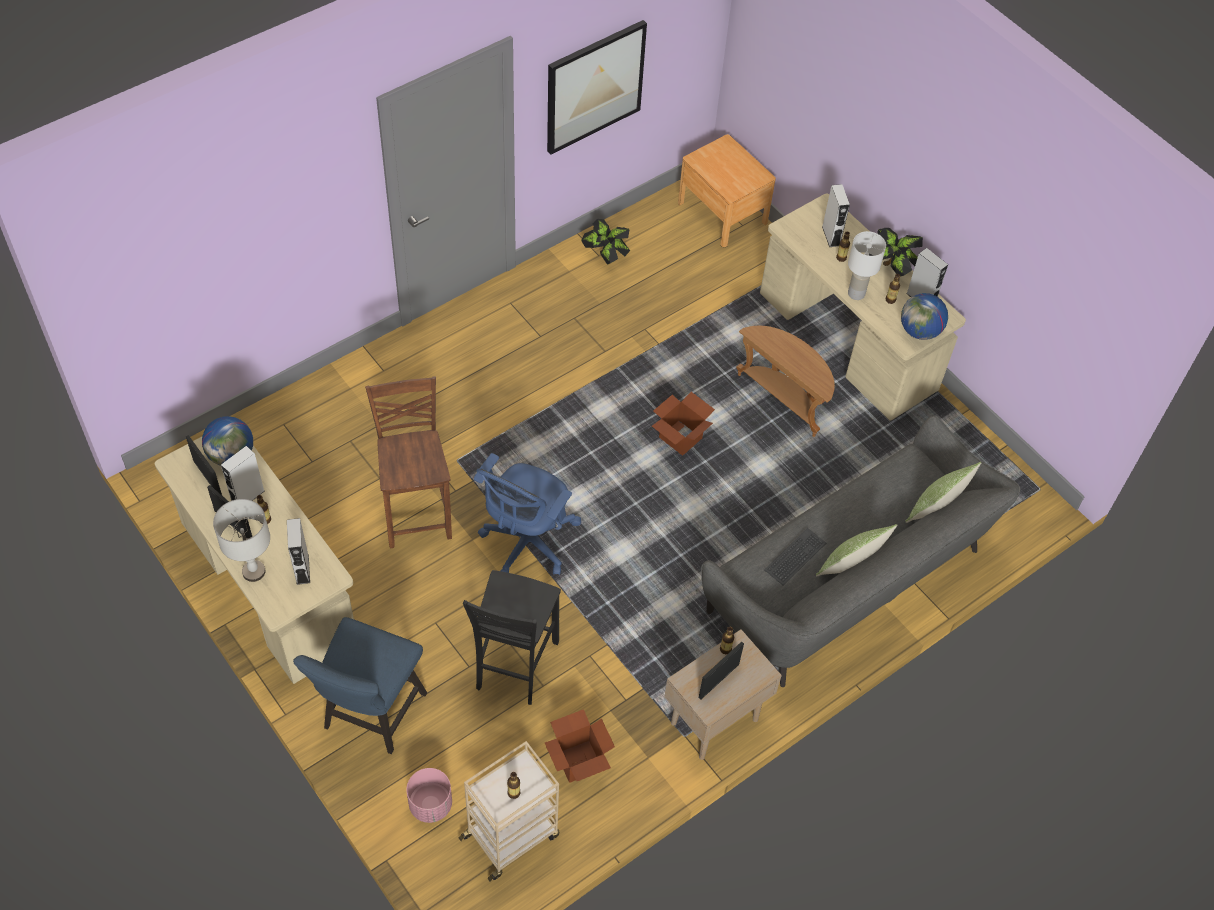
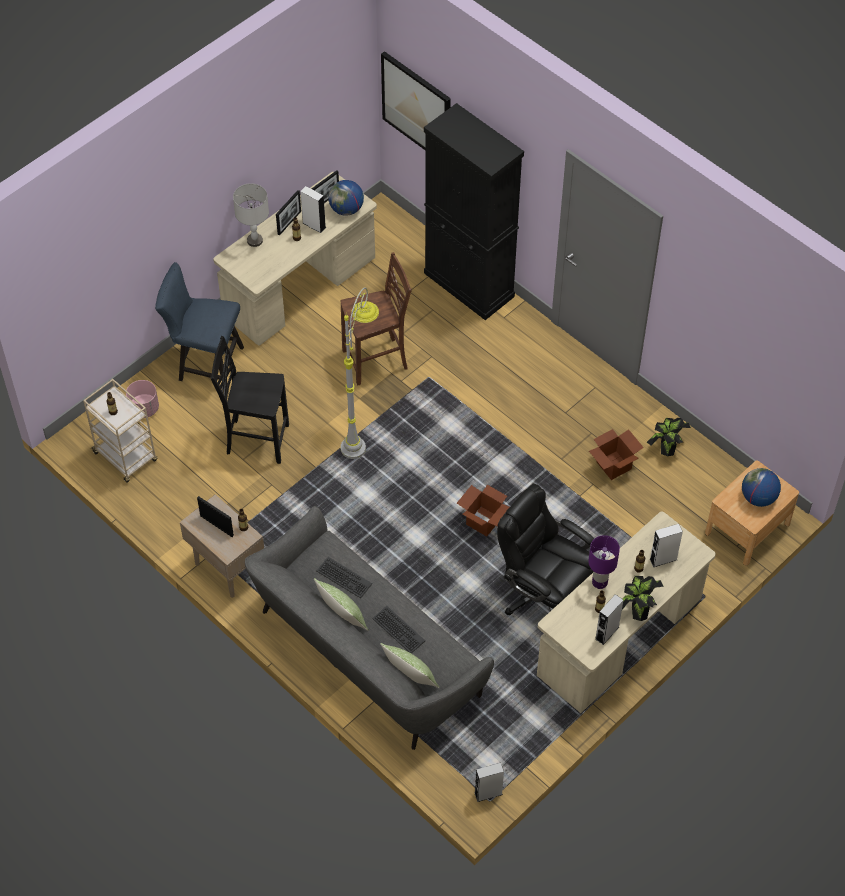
camera: 85 degrees right, 0 degrees up
(302, 569) = (260, 265): grey speaker -> grey speaker (488, 793)
(321, 397) = (469, 285): none -> black cabinet
(526, 544) = (361, 432): blue office chair -> grey floor lamp
(579, 761) = (186, 489): cardboard box -> cardboard box (614, 465)
(594, 86) = (716, 326): picture -> picture (417, 107)
(784, 398) = (543, 593): brown side table -> black office chair
(856, 293) = (600, 582): white table lamp -> purple table lamp
(873, 511) = (398, 630): none -> keyboard
(919, 331) = (569, 633): globe -> globe (758, 497)

